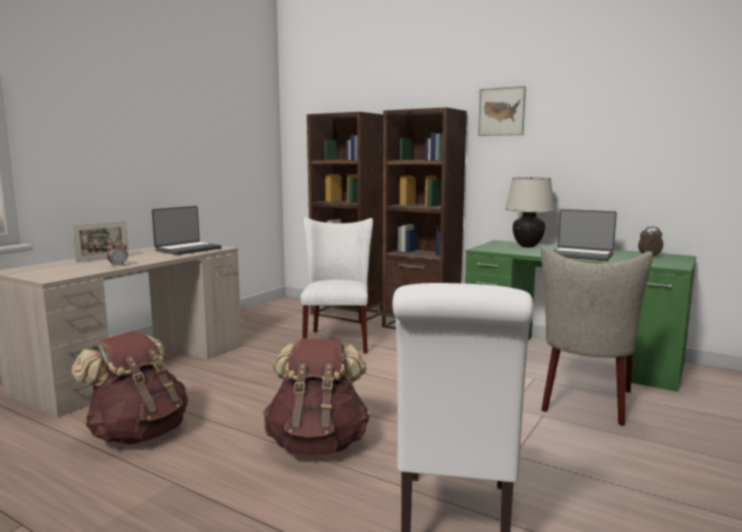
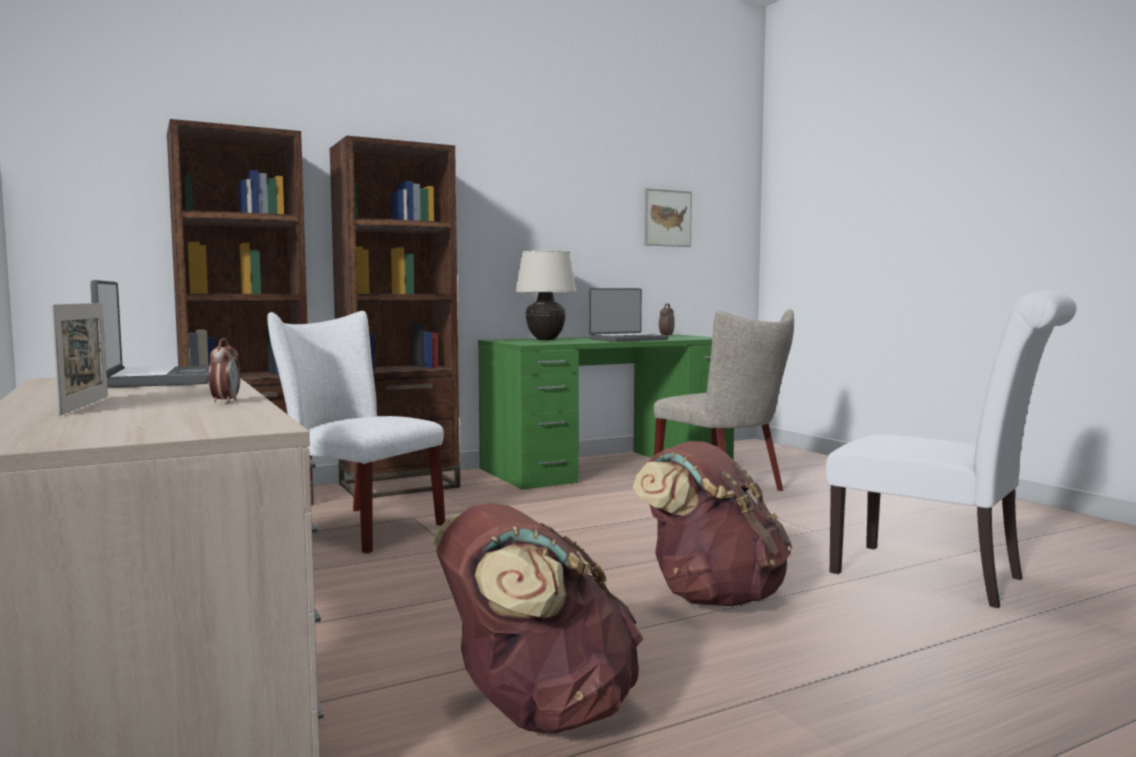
camera: 60 degrees left, 5 degrees down
(501, 111) = (477, 164): picture -> picture (667, 218)

